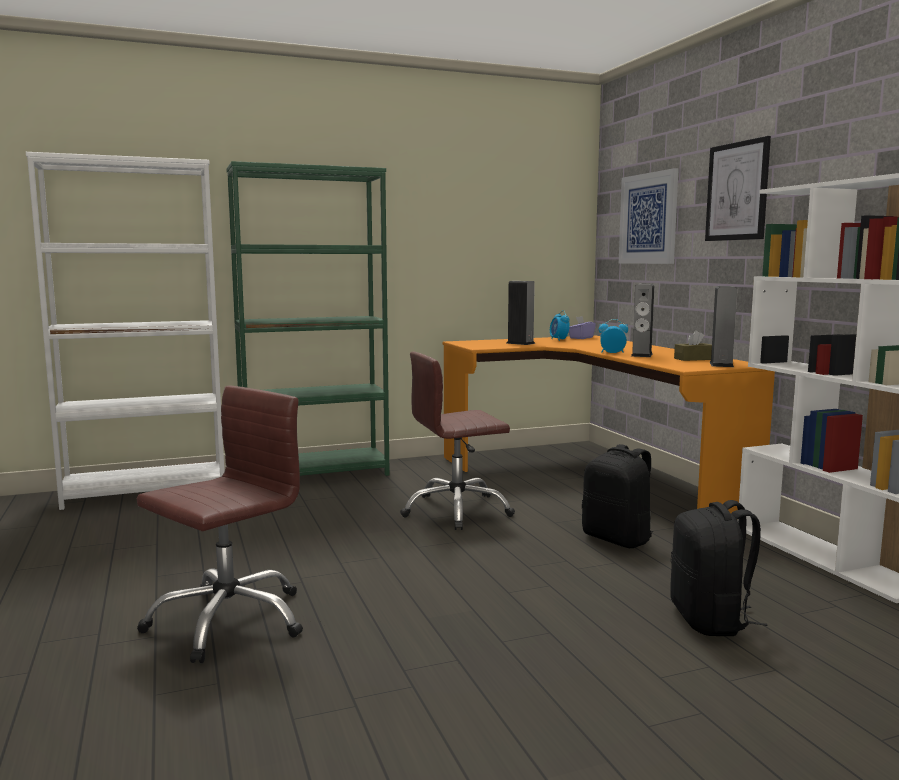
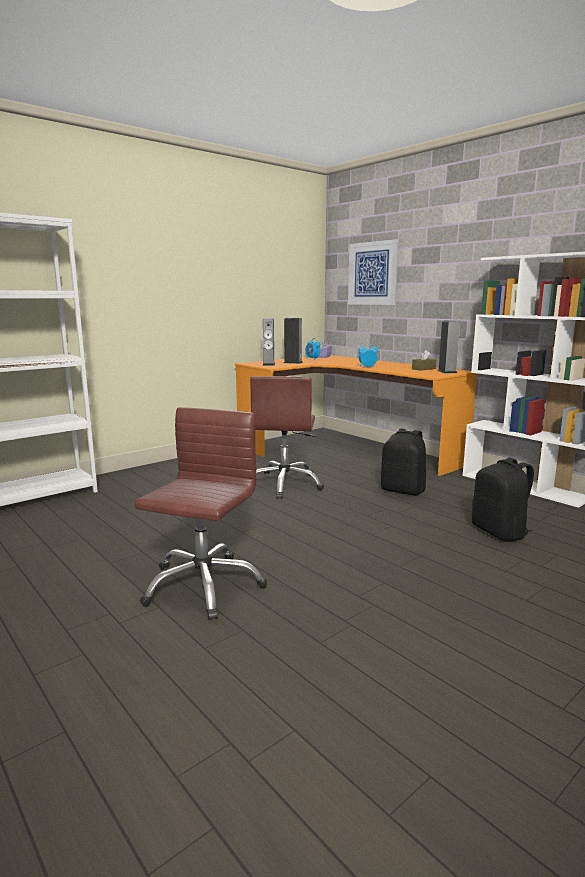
camera: 20 degrees left, 5 degrees up
(315, 474) = (155, 470): green bookcase -> none
(457, 510) = (285, 484): brown office chair -> brown office chair turned 45 degrees counterclockwise
(641, 355) = (387, 367): speaker -> speaker (268, 364)
(737, 191) = (446, 257): picture -> none

